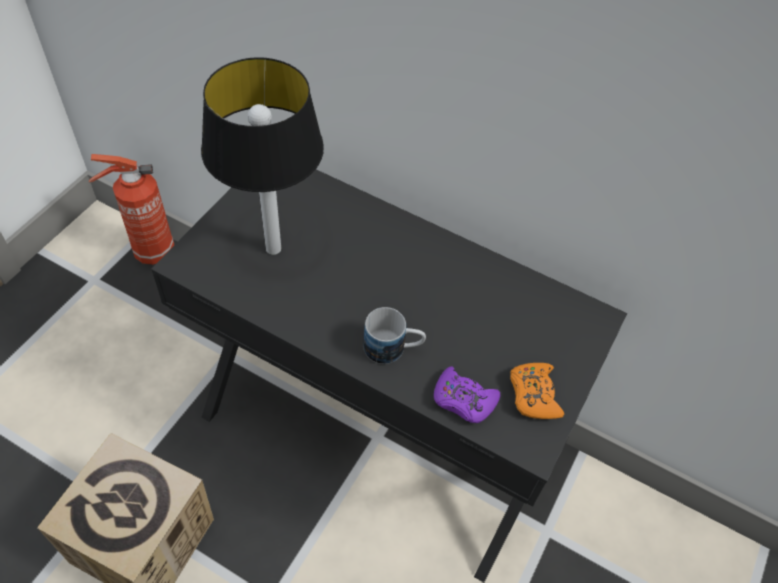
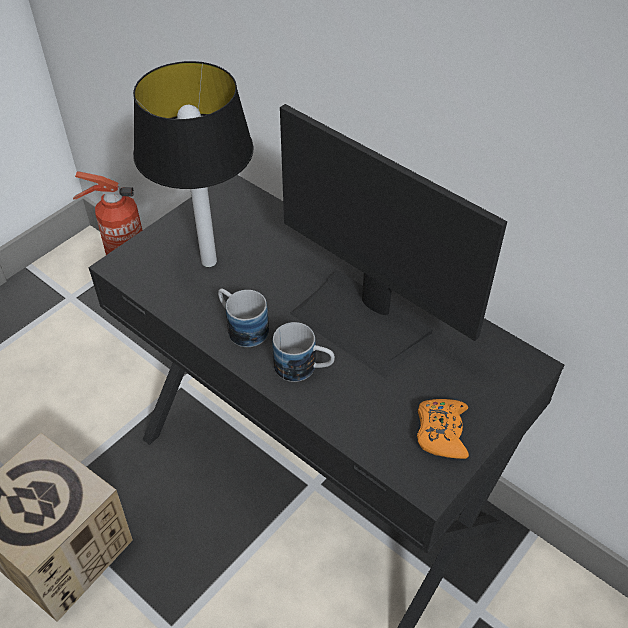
camera: 15 degrees right, 5 degrees down
(323, 314) = (242, 327): none -> mug
(437, 293) = (363, 321): none -> monitor
(463, 400) = (365, 427): purple game controller -> none

